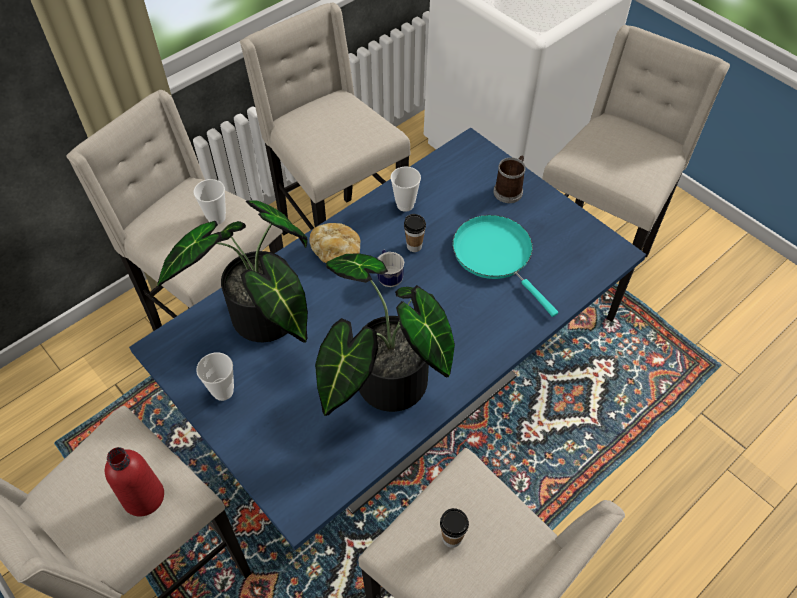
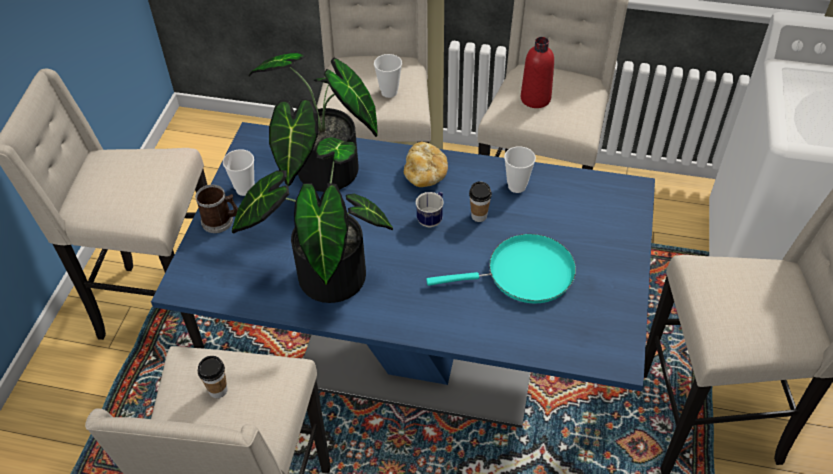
camera: 55 degrees right, 5 degrees down
(144, 497) = (132, 200): red bottle -> red bottle (535, 99)
(496, 255) = (524, 274): turquoise frying pan -> turquoise frying pan turned 60 degrees clockwise
(509, 190) = (609, 244): mug -> mug (221, 221)

